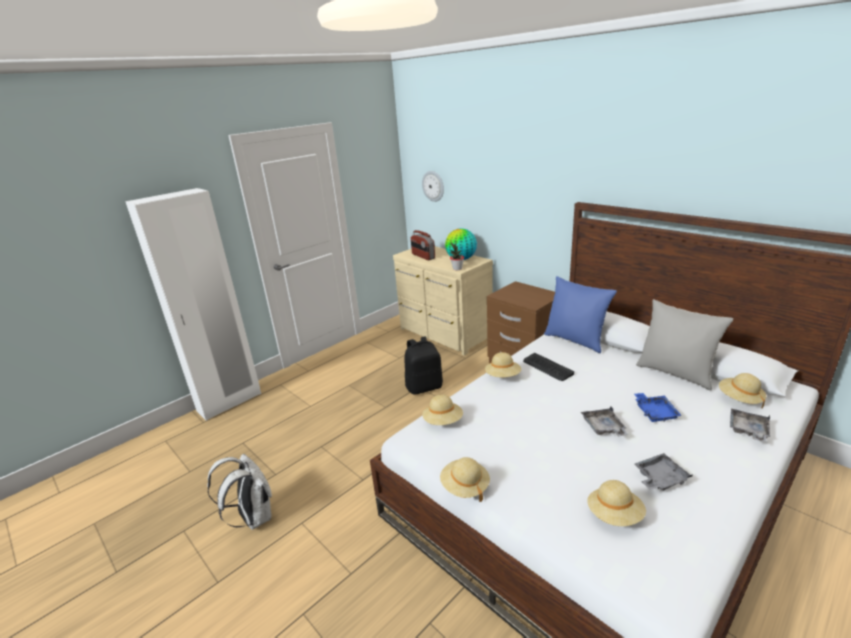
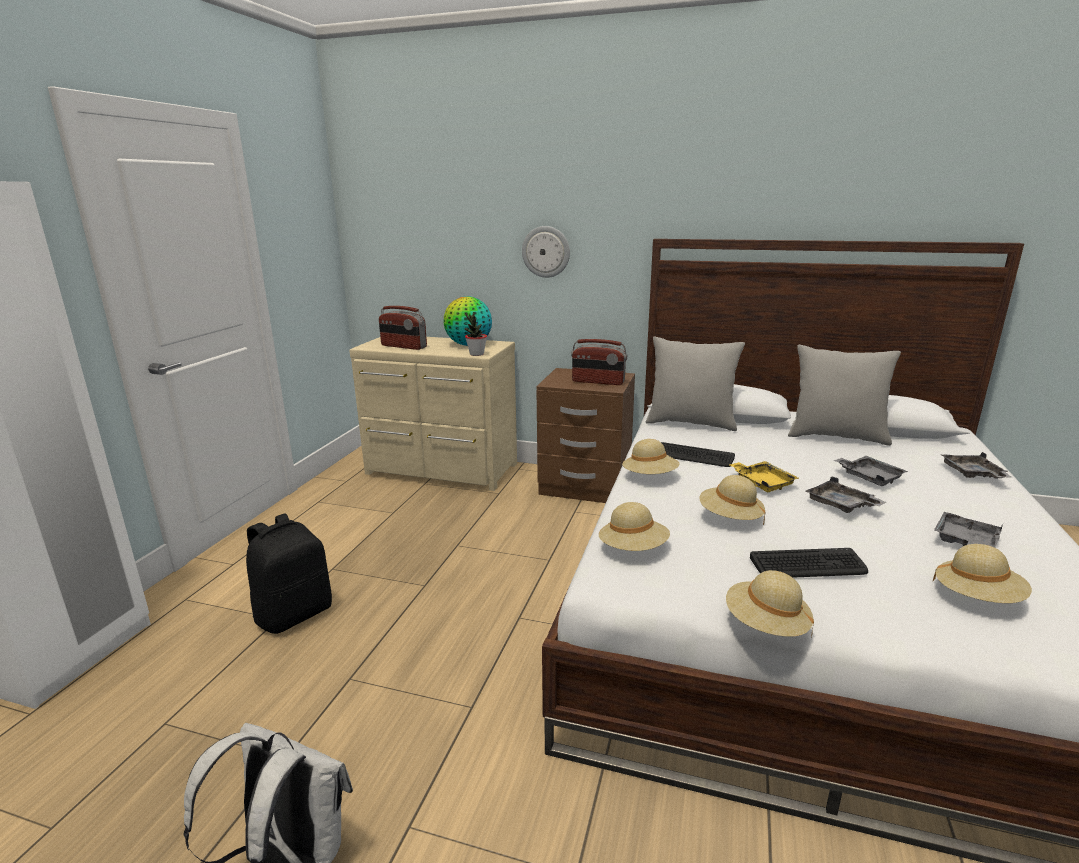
camera: 30 degrees left, 5 degrees down
(424, 387) = (467, 543): black backpack -> black backpack (294, 613)
(433, 186) = (402, 239): wall clock -> wall clock (546, 251)
(528, 461) = (808, 565): none -> keyboard
(529, 298) = (598, 382): none -> radio
(569, 398) = (762, 483): none -> yellow tray
(575, 340) = (690, 423): blue pillow -> grey pillow
(655, 412) = (869, 477): blue tray -> grey tray
(739, 399) = (926, 447): beige hat -> beige hat (730, 518)

